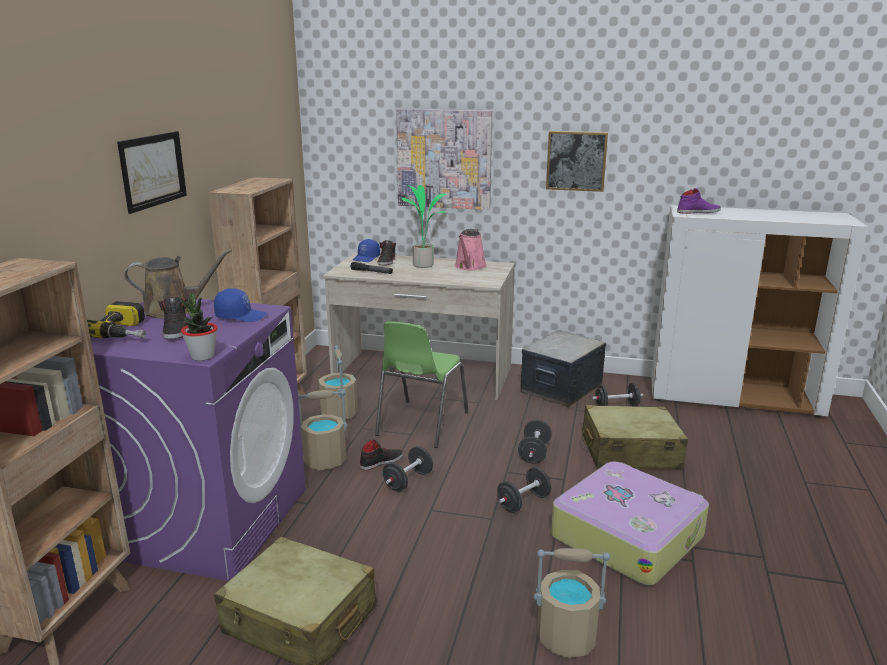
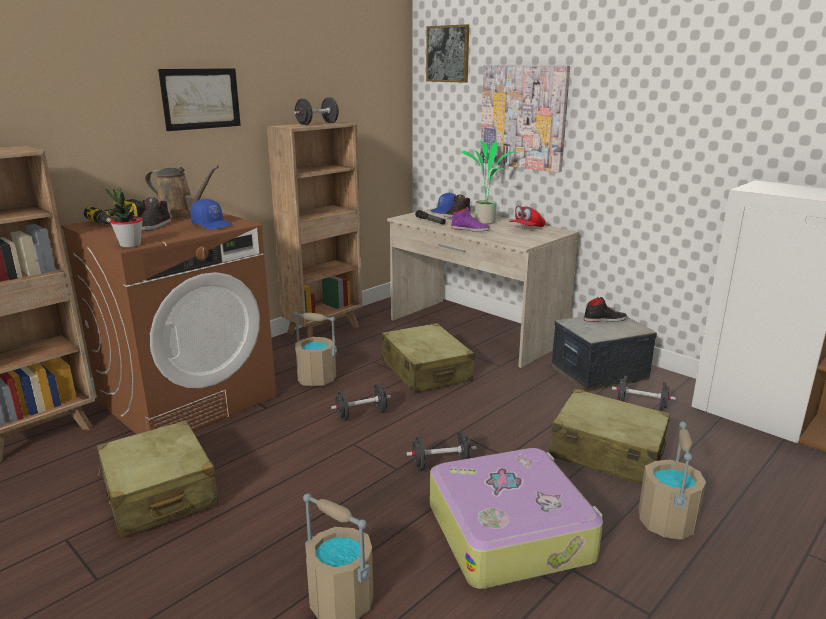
camera: 30 degrees right, 0 degrees up
(209, 520) = (188, 399): purple washing machine -> brown washing machine
(339, 413) = (369, 346): beige bucket -> beige bucket (667, 522)
(381, 462) = (358, 392): black shoe -> black shoe (604, 319)
(420, 424) = (425, 371): green chair -> beige suitcase
(469, 267) = (527, 229): pink watering can -> red cap
(534, 453) = (502, 424): black dumbbell -> black dumbbell (317, 124)
(576, 161) = (651, 122): picture -> picture (448, 54)
(698, 212) = (775, 188): purple shoe -> purple shoe (470, 229)

